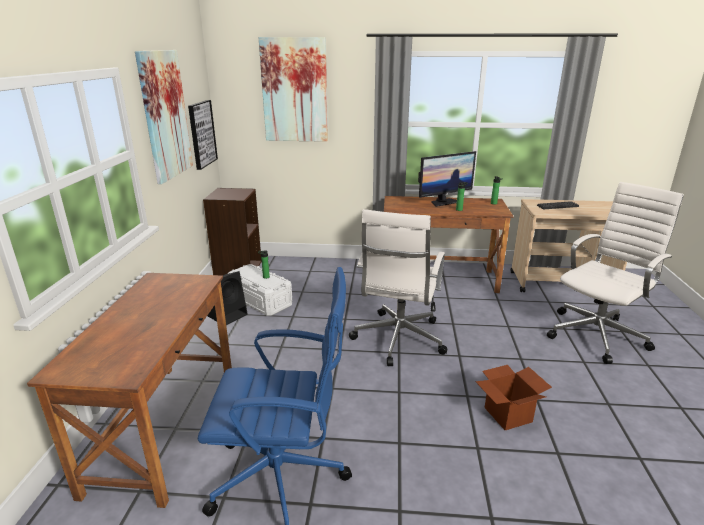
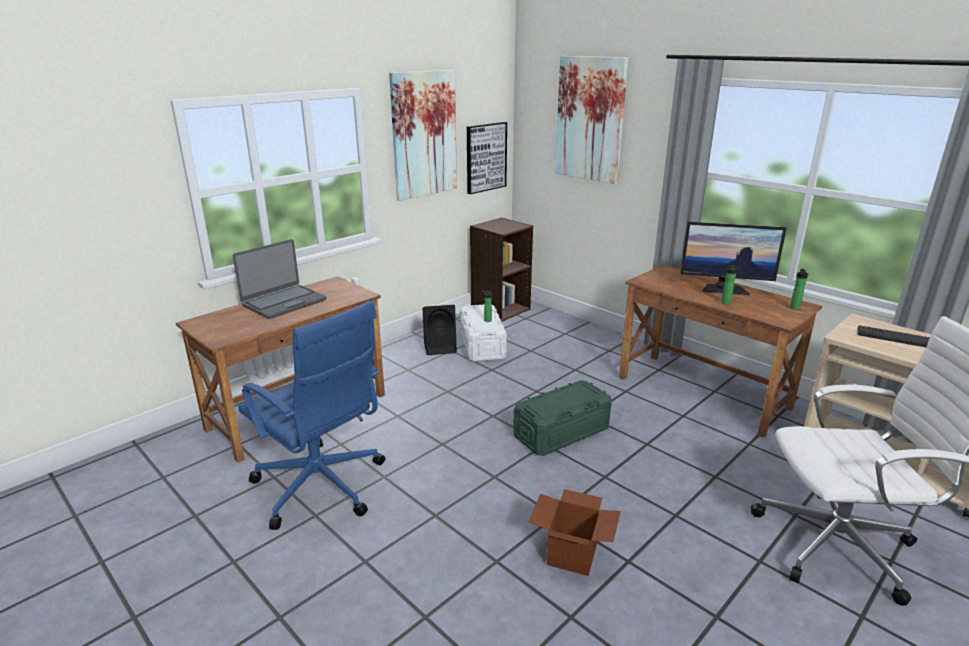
camera: 40 degrees right, 0 degrees up
(134, 313) = (284, 302): none -> laptop
(398, 340) = (561, 432): white office chair -> green storage box

